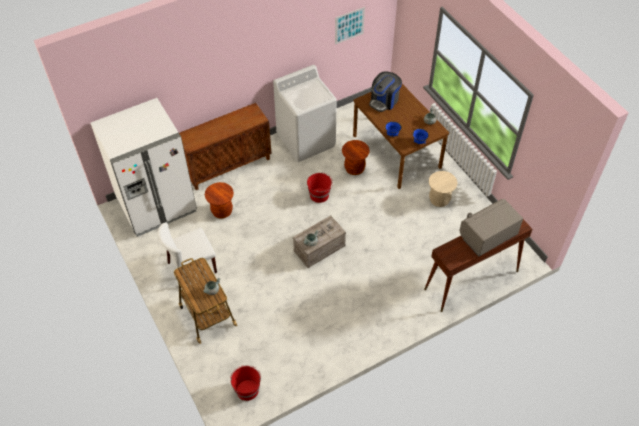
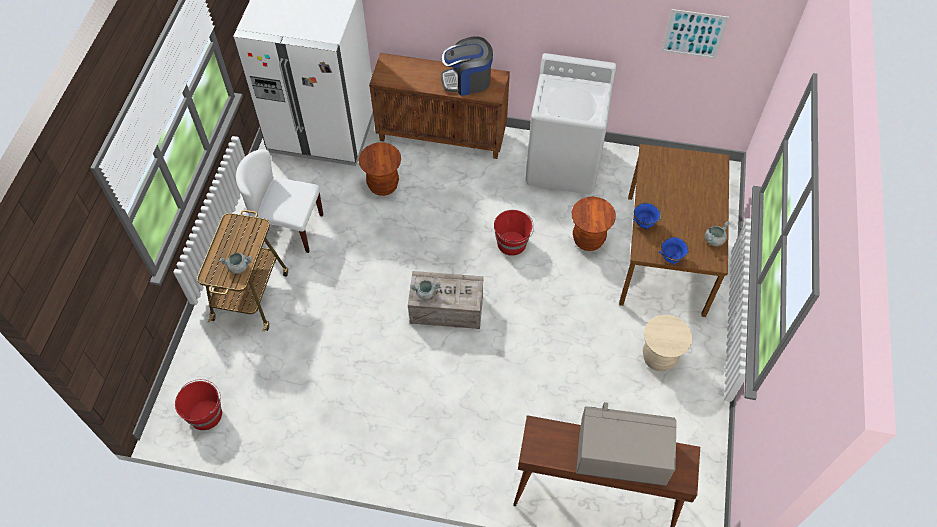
camera: 40 degrees right, 5 degrees up
(384, 101) = (679, 172): coffee machine -> coffee machine (467, 80)

